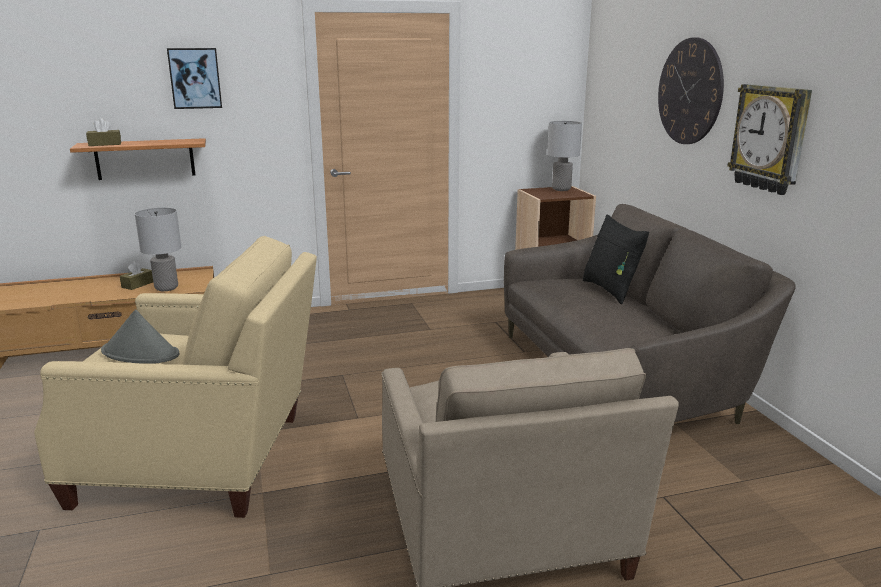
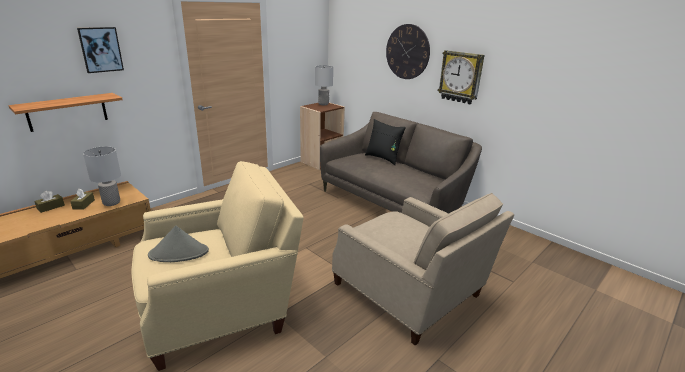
camera: 30 degrees left, 5 degrees up
(105, 144) = (39, 104): brown tissue box -> brown tissue box (51, 207)

